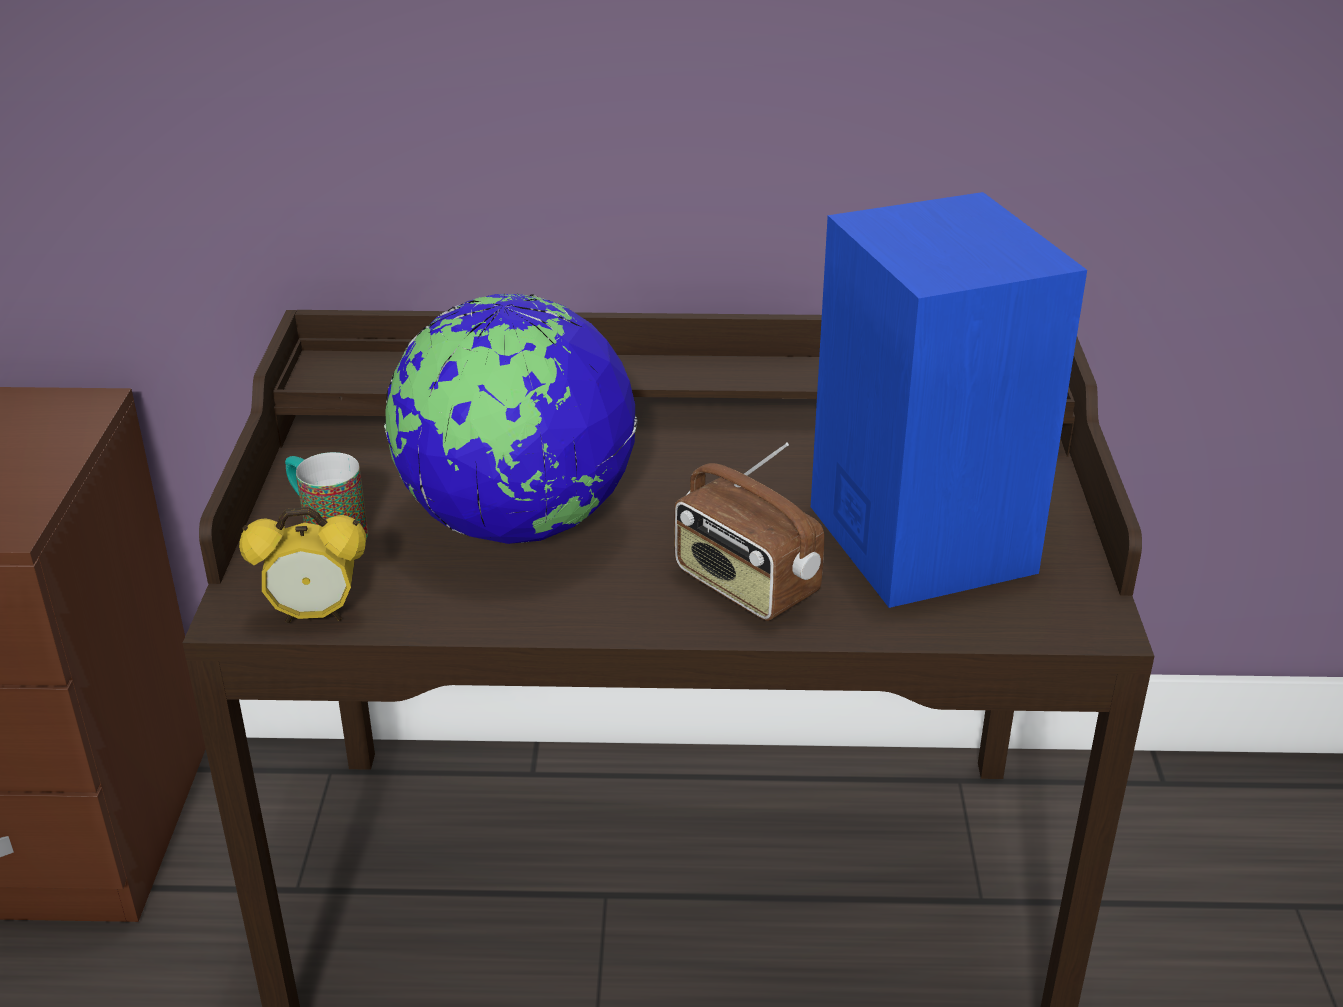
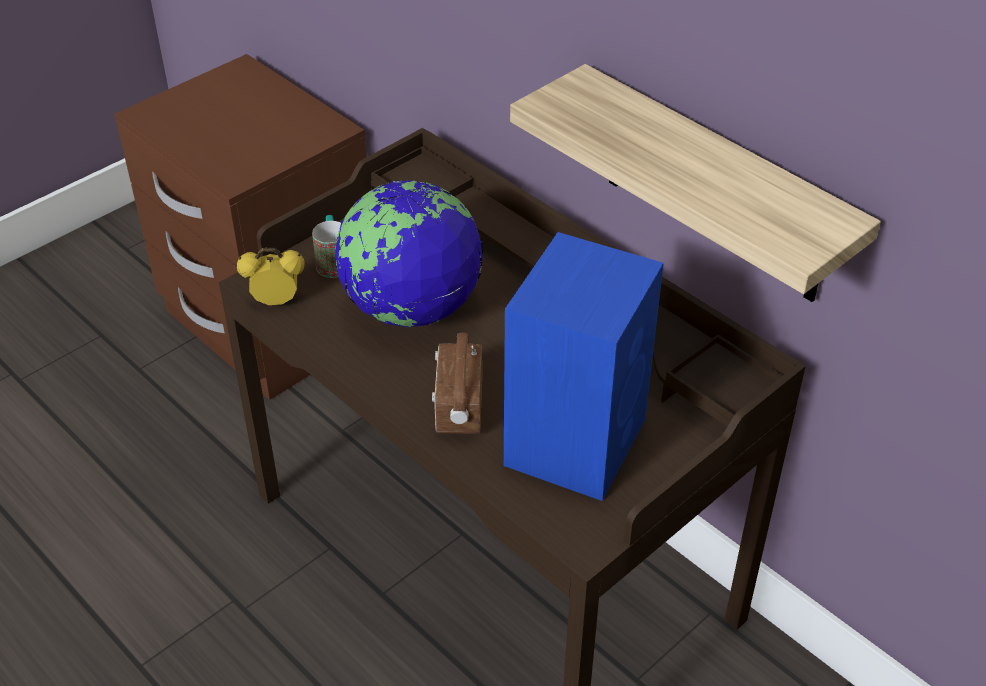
camera: 45 degrees right, 10 degrees up
(314, 615) = (276, 302): alarm clock -> alarm clock turned 135 degrees clockwise
(873, 137) = (714, 188): none -> shelf

